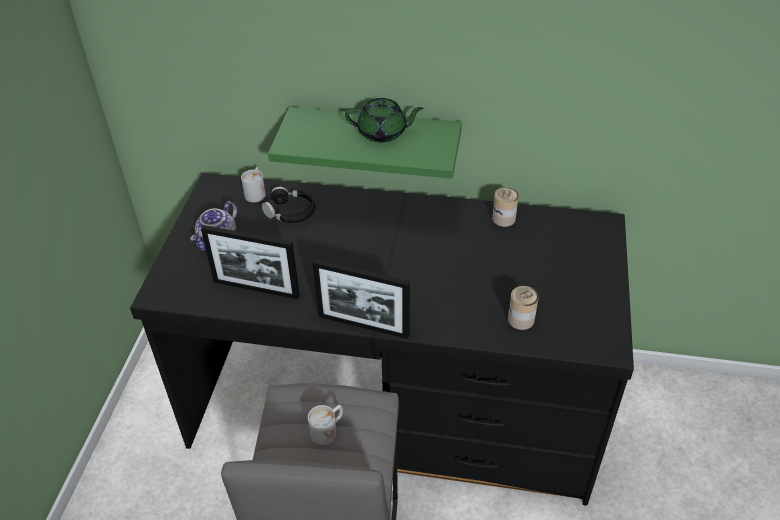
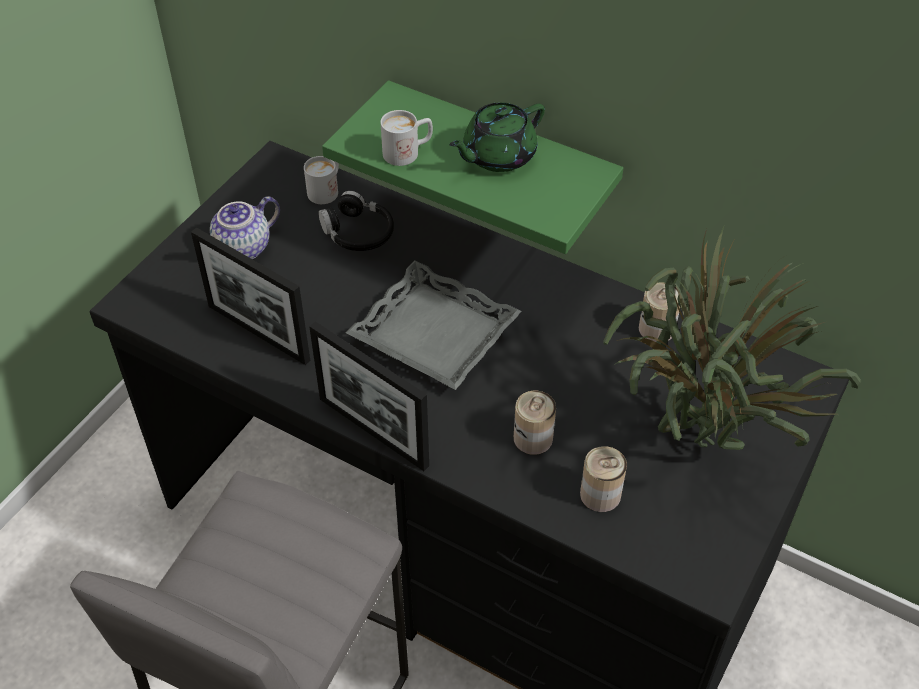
camera: 20 degrees right, 5 degrees up
(328, 430) = (276, 563): white mug -> white mug (408, 152)
(370, 258) = (433, 334): none -> grey tray
(383, 133) = (497, 156): green teapot -> green teapot turned 120 degrees clockwise
(464, 300) = (533, 438): none -> can
(560, 275) = (696, 443): none -> potted plant

